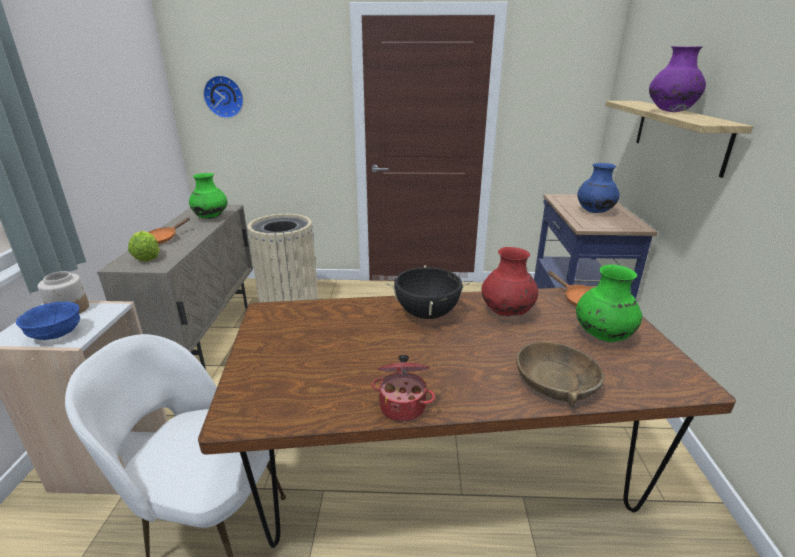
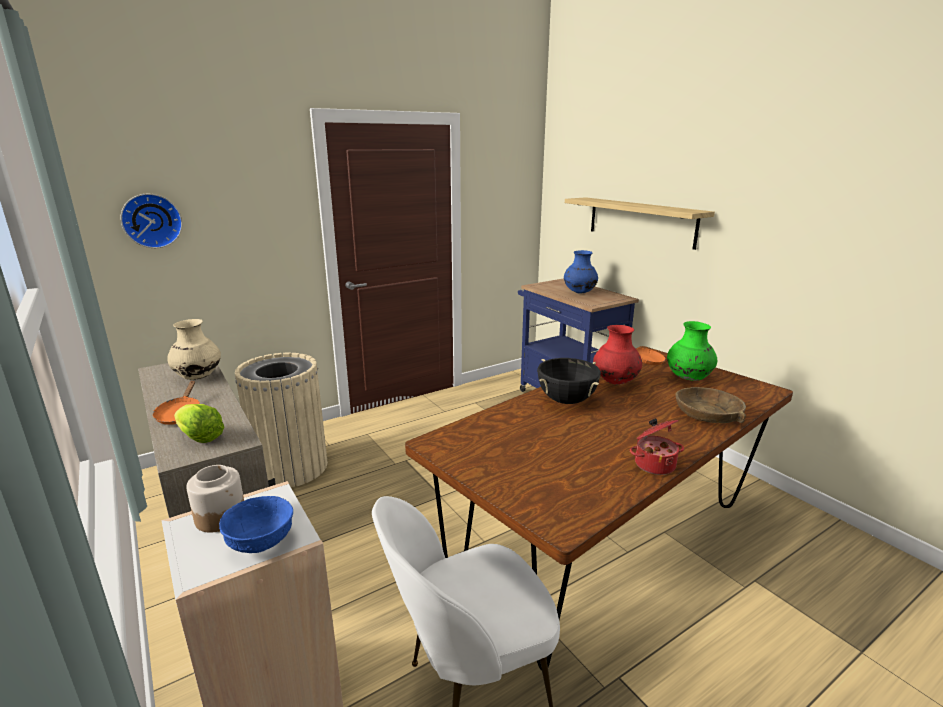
camera: 35 degrees left, 5 degrees down
(211, 217) = (198, 377): green vase -> beige vase
(670, 111) = (640, 205): purple vase -> none

